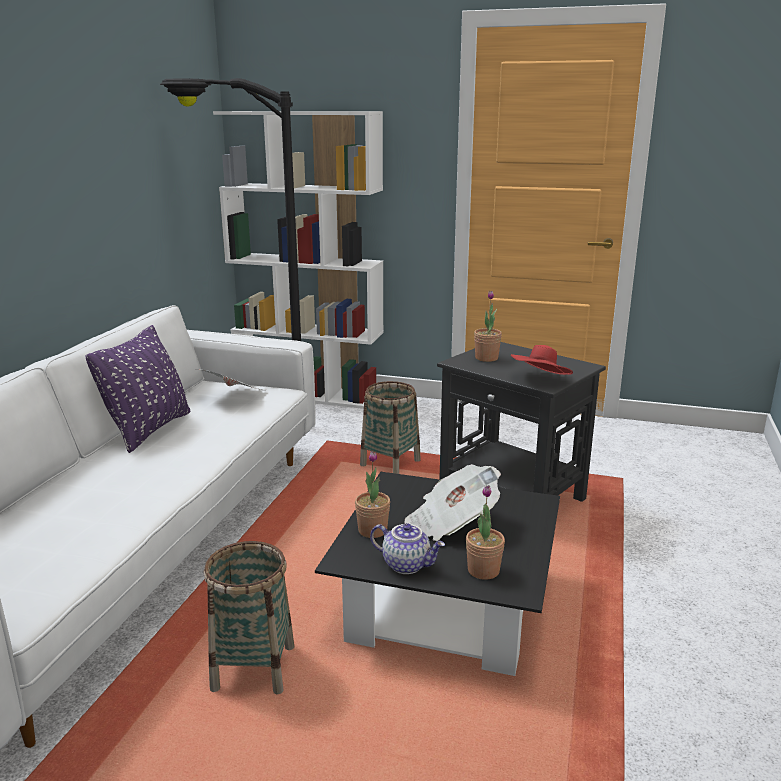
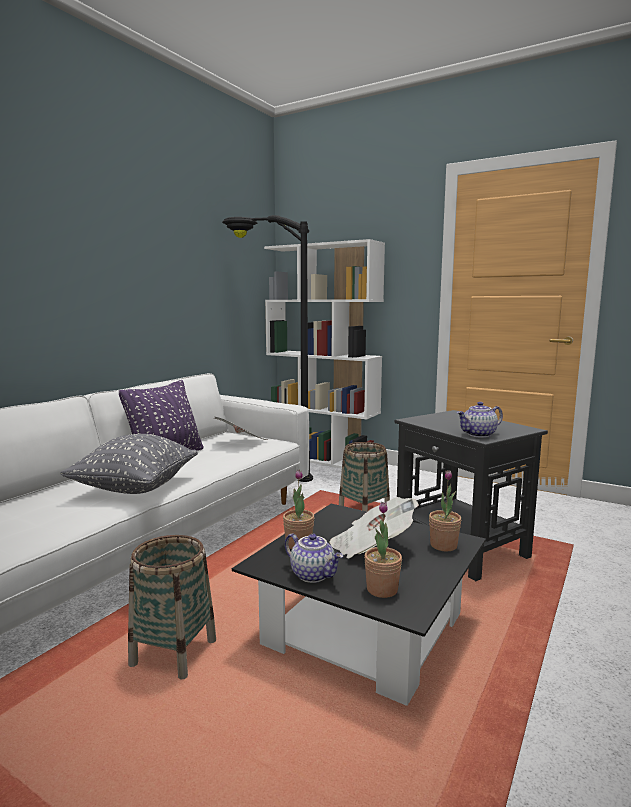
camera: 15 degrees right, 10 degrees down
(144, 483) = (135, 488): none -> grey pillow
(486, 358) = (439, 419): potted plant -> potted plant (443, 545)
(540, 380) = (479, 435): red hat -> teapot

